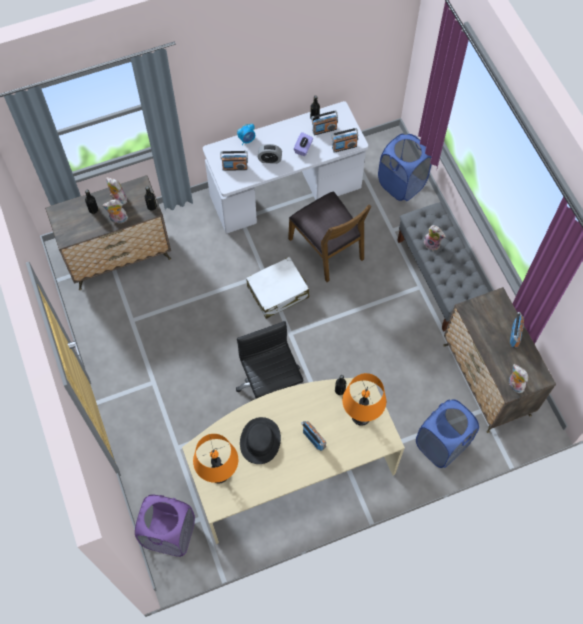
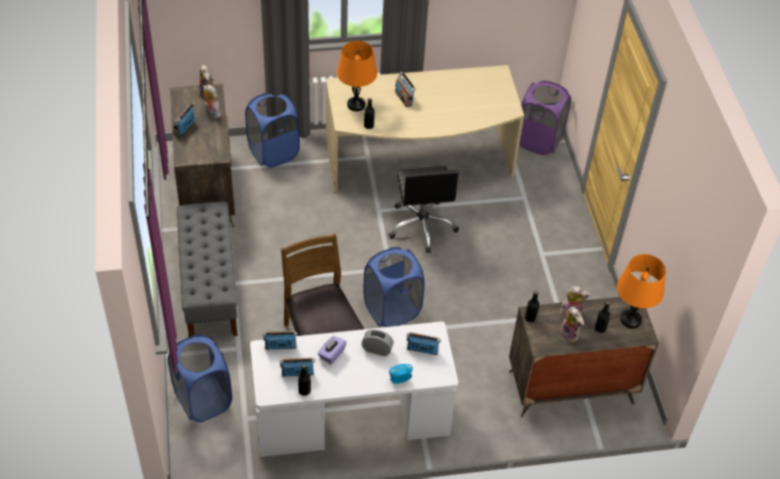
camera: 170 degrees left, 15 degrees down
(219, 473) = (494, 92): orange table lamp -> orange table lamp (630, 320)
(260, 441) = (452, 106): black hat -> none
(278, 292) = (392, 310): white suitcase -> blue laundry basket
(432, 244) = (214, 263): plush toy -> plush toy (212, 112)

